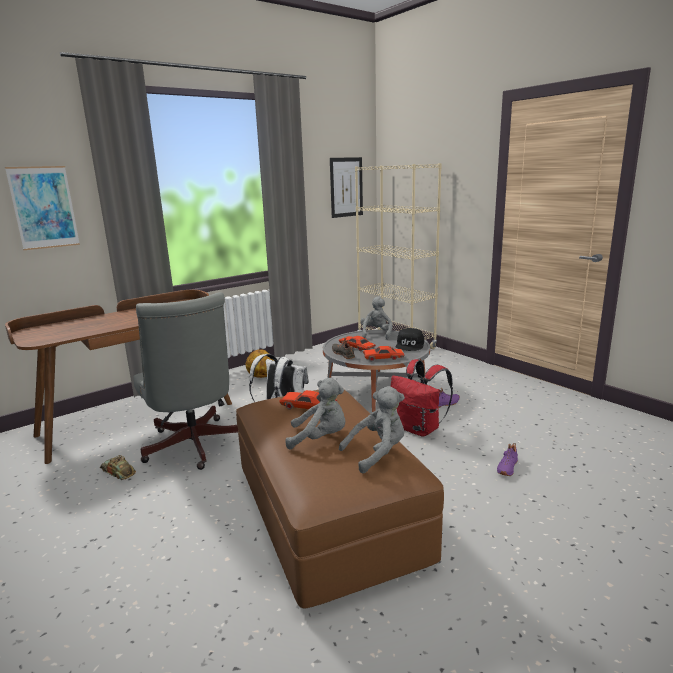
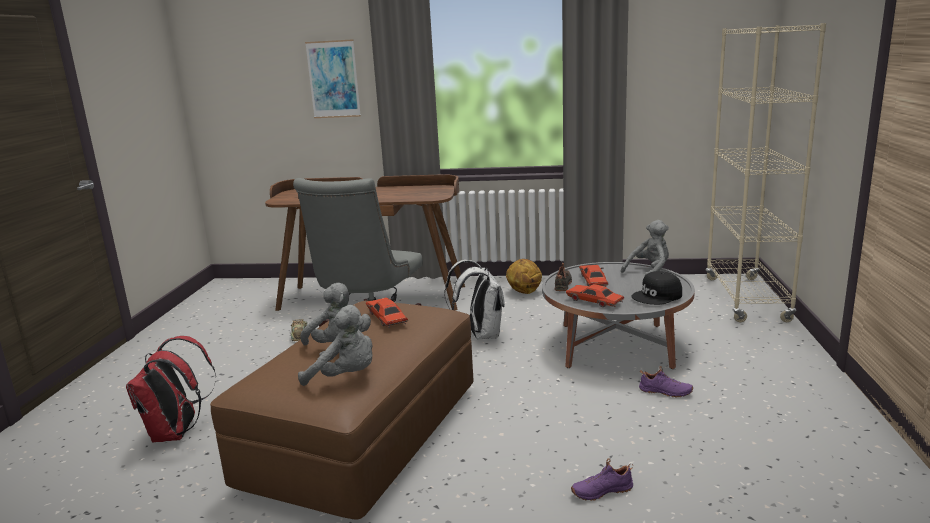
camera: 45 degrees right, 0 degrees up
(346, 187) = (714, 58): picture -> none
(420, 429) = (583, 406): red backpack -> red backpack (177, 433)

